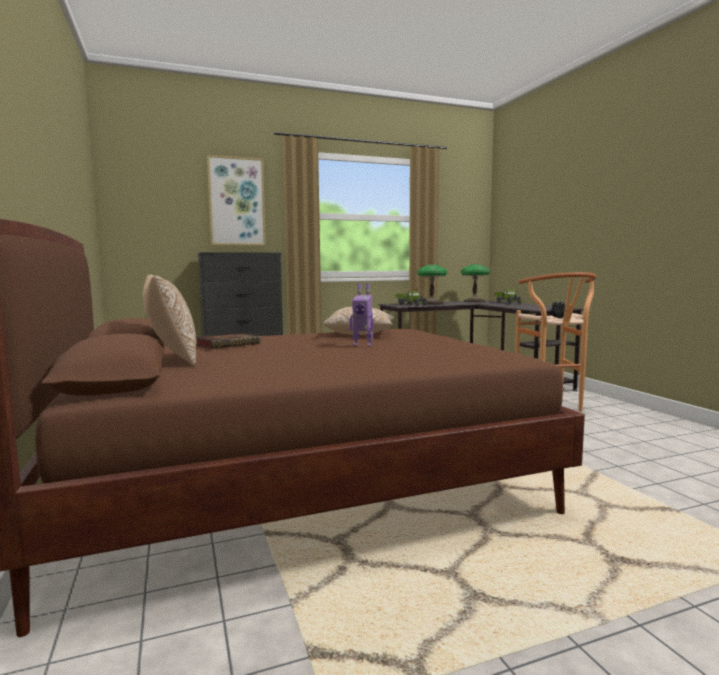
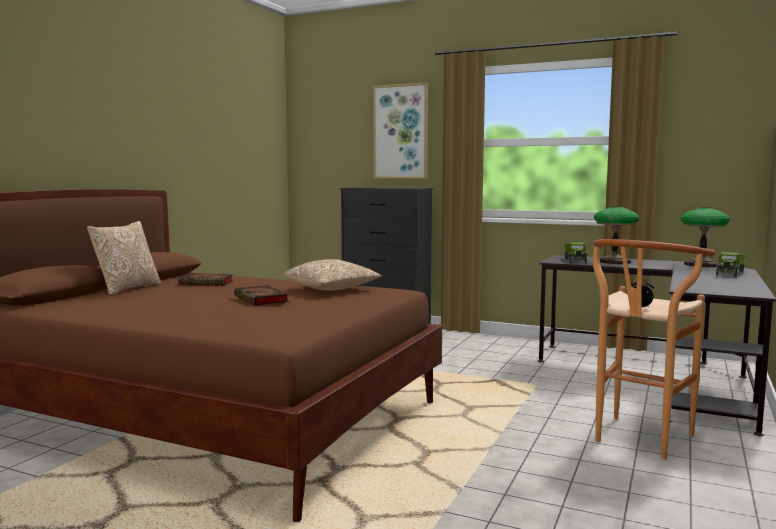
camera: 45 degrees right, 0 degrees up
(363, 344) = (262, 299): toy robot -> book

